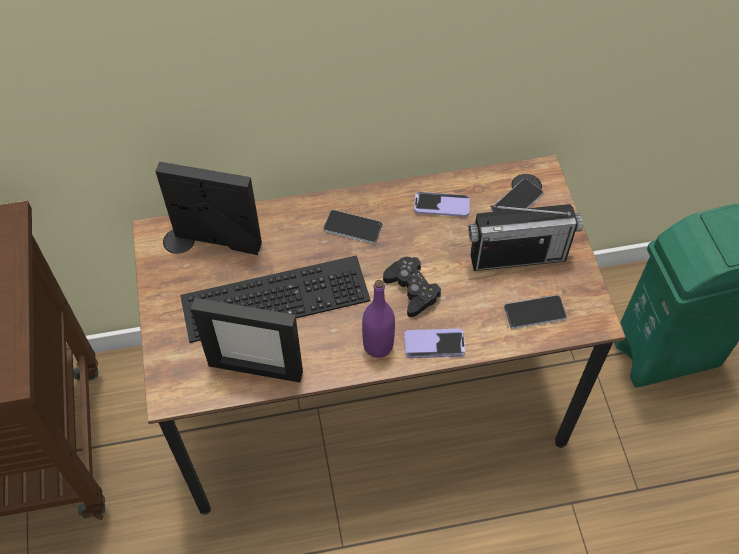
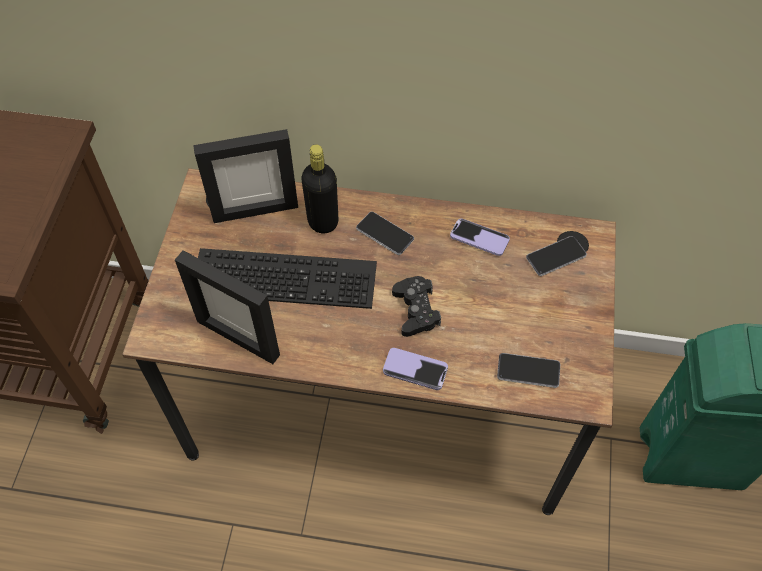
camera: 20 degrees right, 0 degrees up
(217, 241) = (255, 209): picture frame -> picture frame turned 135 degrees clockwise
(289, 233) = (323, 221): none -> black bottle
(378, 345) = (360, 353): purple bottle -> none
(517, 256) = (534, 310): radio -> none

